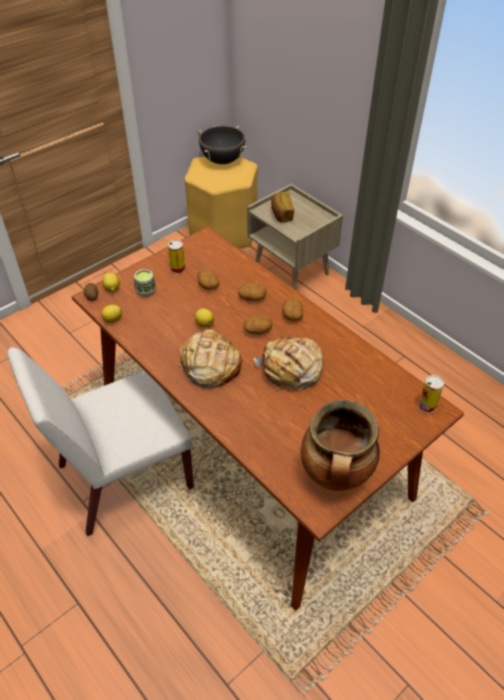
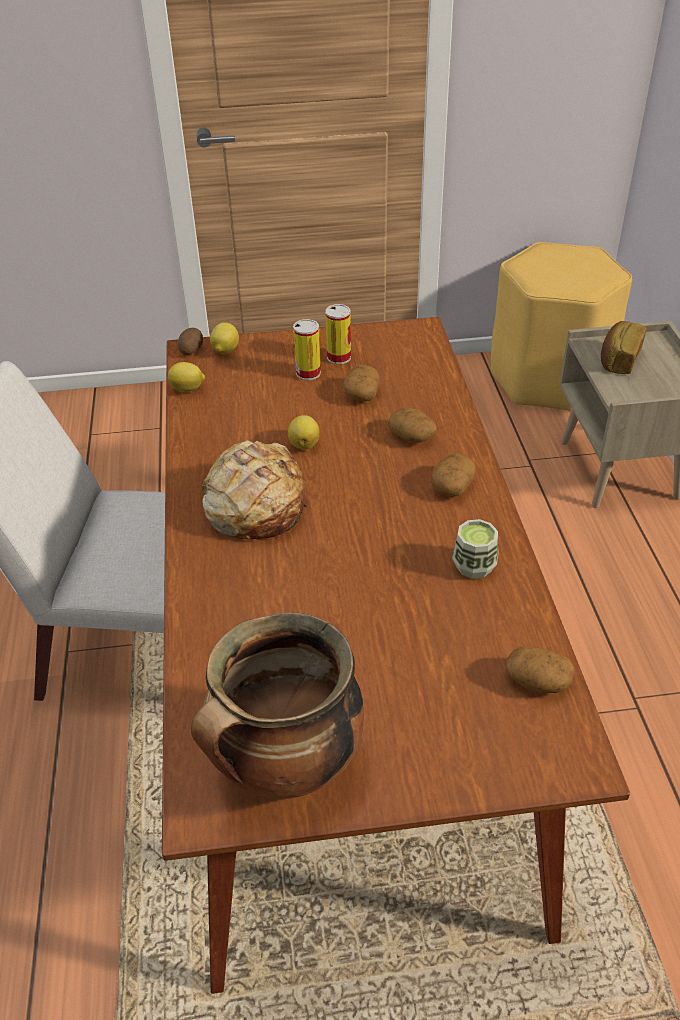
camera: 35 degrees right, 5 degrees down
(146, 291) = (266, 370): cup -> cup (474, 566)
(223, 161) = (579, 256): black cooking pot -> none
(257, 330) = (375, 486): potato -> potato (537, 681)
(291, 370) = (372, 566): bread -> none
(427, 406) = (562, 742): can -> can (308, 373)

